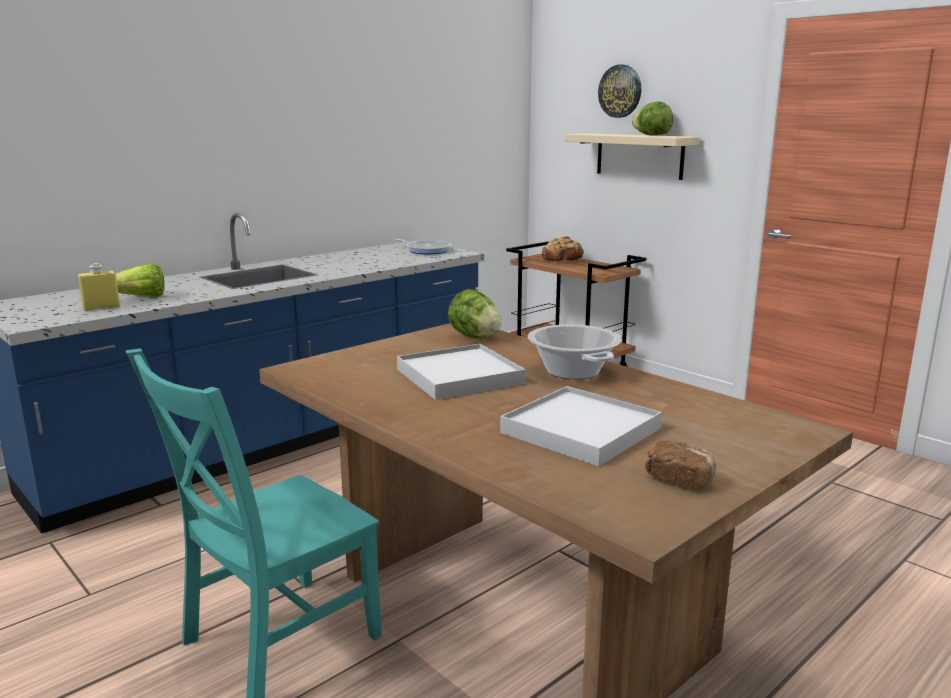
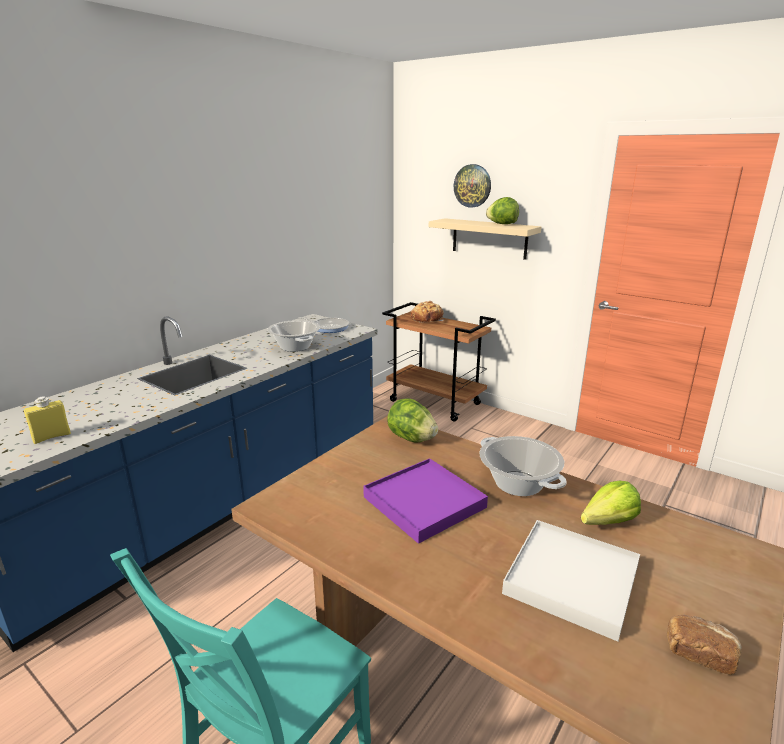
camera: 10 degrees left, 5 degrees up
(136, 298) = (84, 417): lettuce -> lettuce (603, 524)
(379, 262) = (295, 347): none -> cooking pot
(459, 377) = (424, 502): white tray -> purple tray

